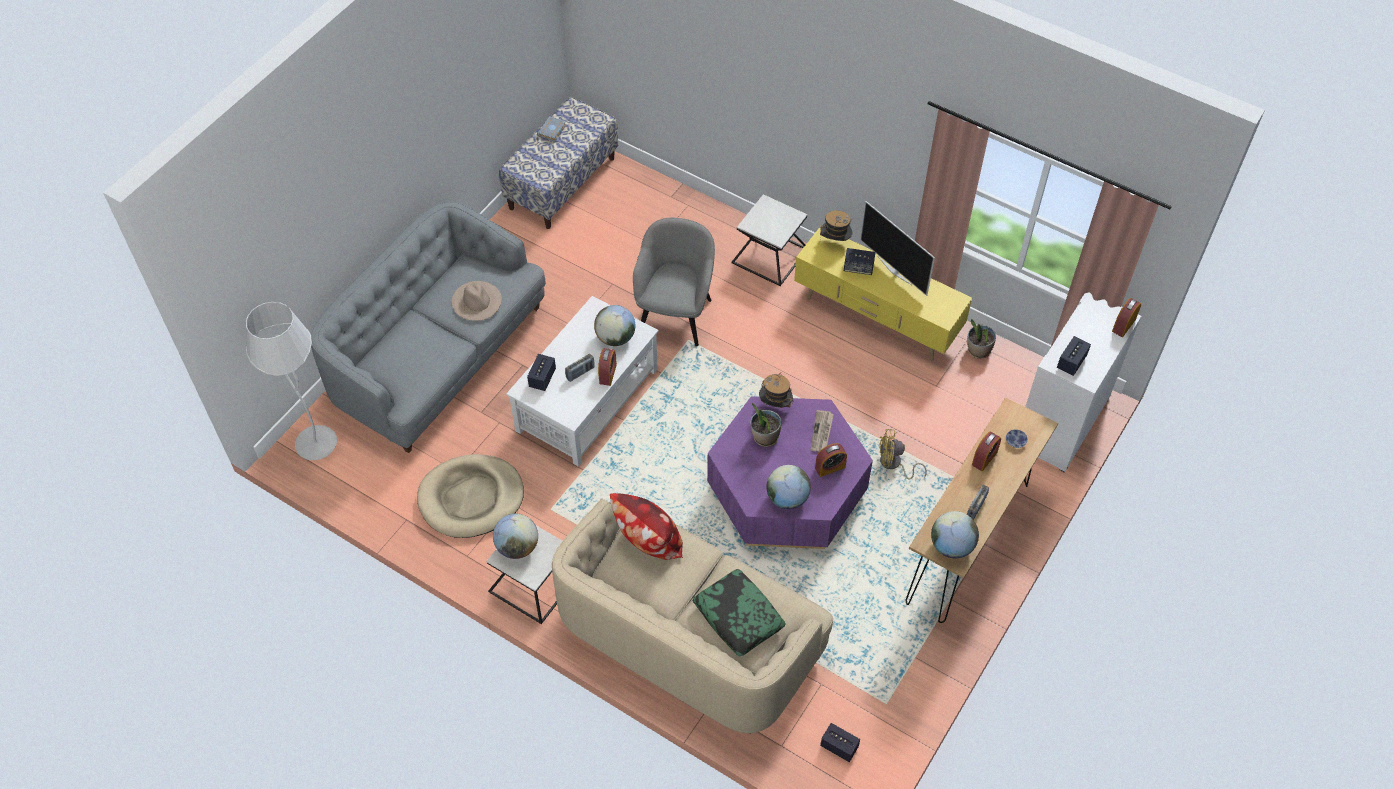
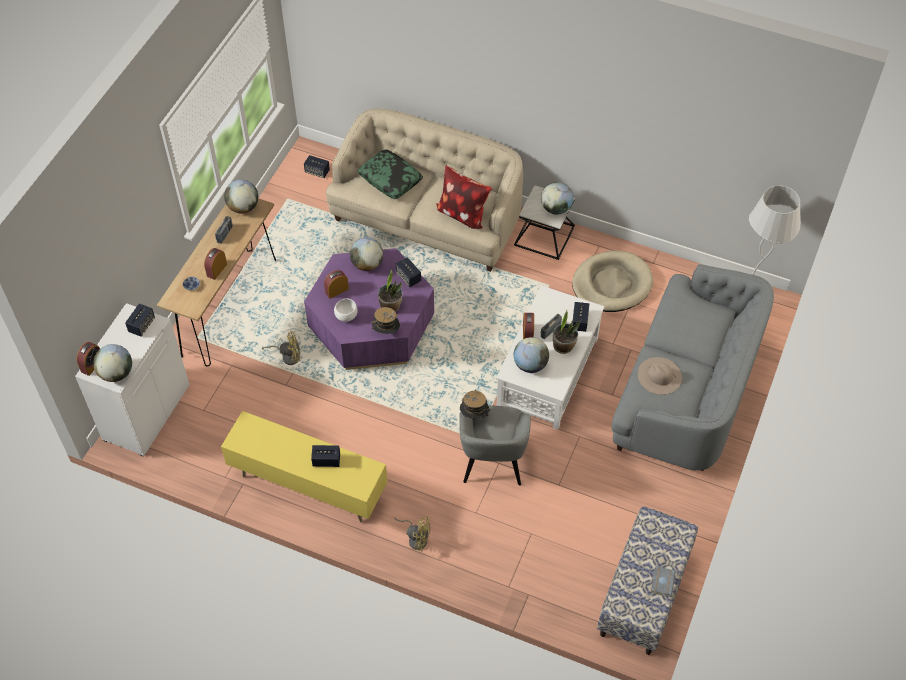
camera: 170 degrees right, 0 degrees up
(736, 472) = (408, 277): none -> speaker
(770, 256) = (416, 538): side table -> yellow fan
(822, 432) = (346, 316): newspaper -> white bowl
(835, 241) = (351, 486): hat -> hat (474, 416)
(895, 270) = (292, 463): television -> none
(978, 350) = (215, 468): potted plant -> potted plant (563, 346)
(1093, 311) = (116, 373): none -> globe

